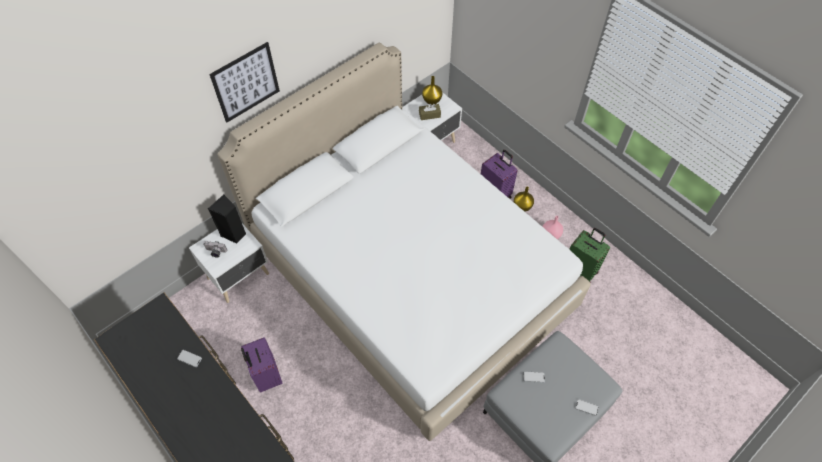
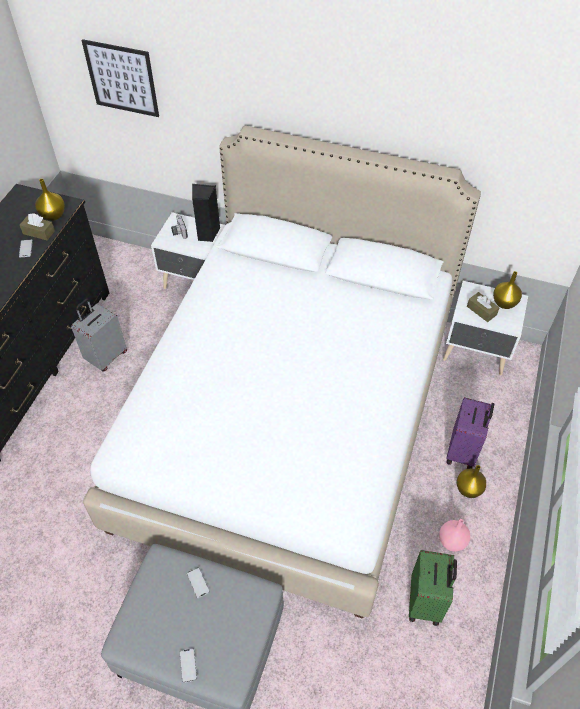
camera: 60 degrees right, 5 degrees down
(165, 323) = (53, 216): none -> yellow vase
(177, 341) = (39, 232): none -> brown tissue box
(246, 82) = (280, 86): picture -> picture (121, 78)
(266, 376) = (106, 356): purple suitcase -> grey suitcase

